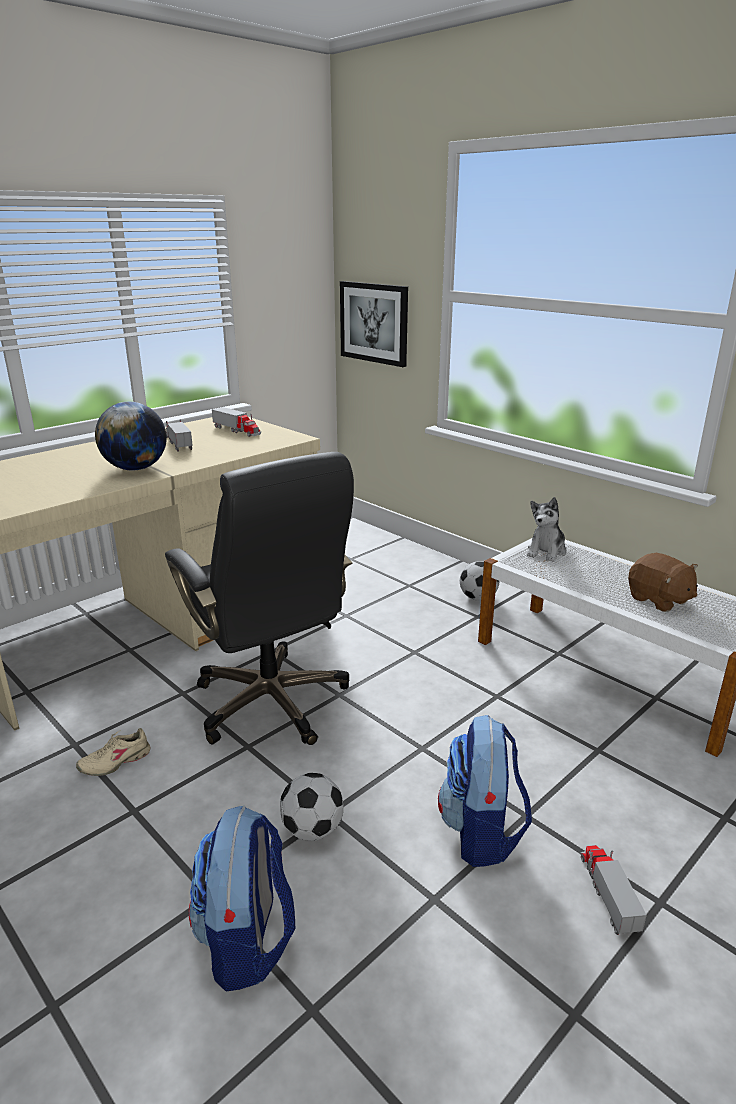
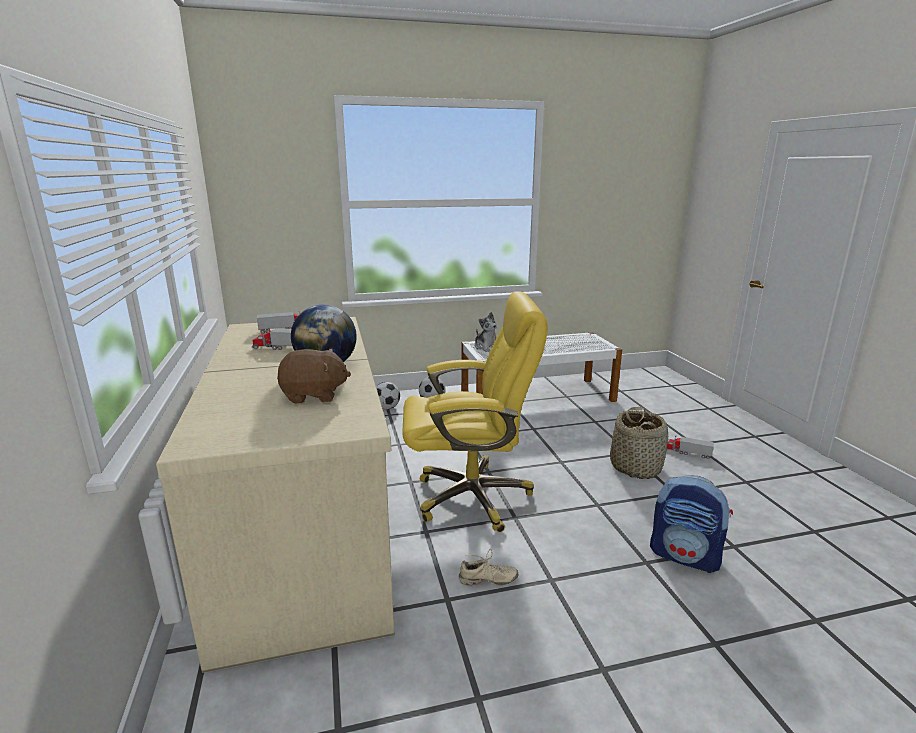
camera: 60 degrees left, 5 degrees down
(115, 761) = (488, 580): beige shoe -> beige shoe turned 90 degrees counterclockwise
(268, 699) = (469, 497): black office chair -> yellow office chair
(312, 830) = (608, 514): football -> football (386, 408)
(374, 323) = (268, 233): picture -> none
(481, 833) = (636, 467): backpack -> basket
(658, 600) = (561, 344): brown plush toy -> brown plush toy (314, 395)

